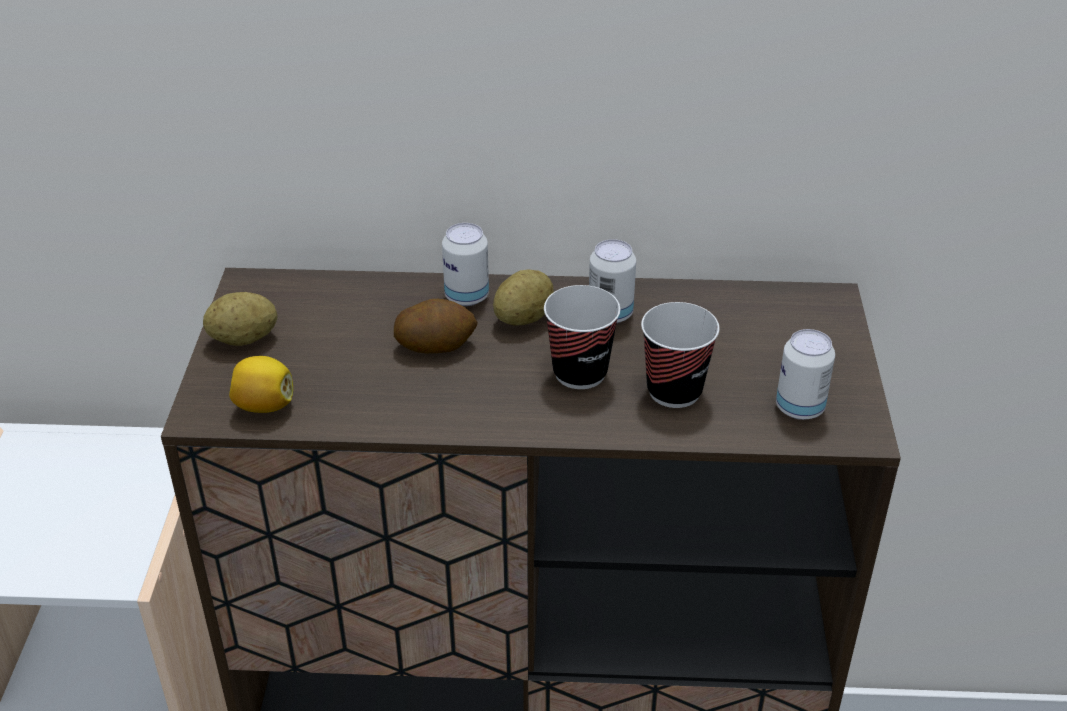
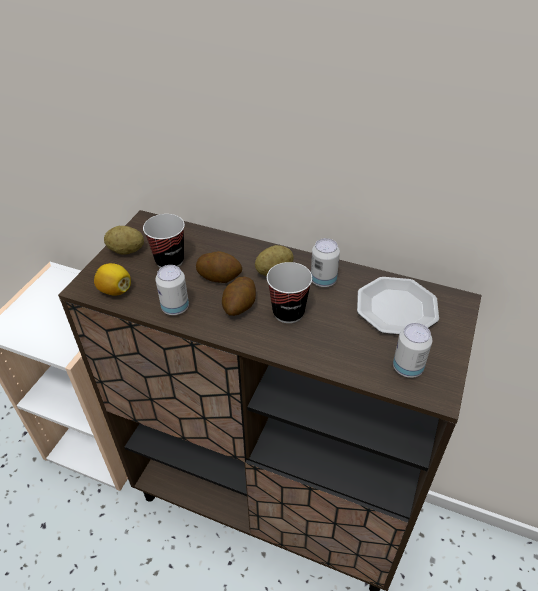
camera: 20 degrees right, 5 degrees up
(466, 296) = (250, 252): can -> can (175, 308)
(496, 382) = (239, 306): none -> potato
(674, 391) = (336, 337): cup -> cup (169, 260)
(742, 329) = (395, 308): none -> plate

